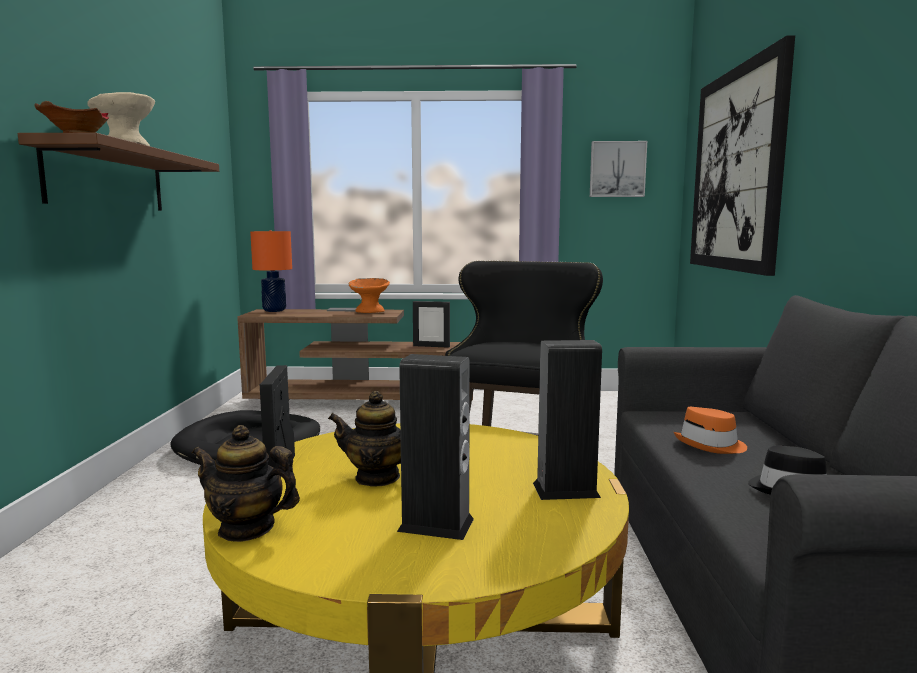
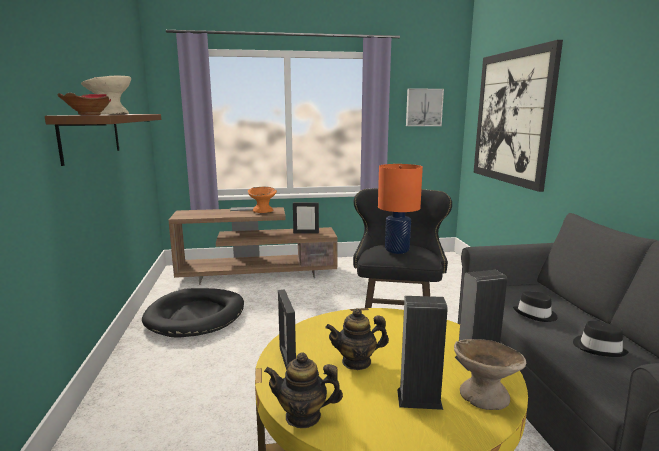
camera: 10 degrees left, 5 degrees up
(274, 311) = (191, 213): orange table lamp -> orange table lamp (396, 252)
(544, 529) = (484, 395): none -> beige bowl
(711, 445) = (536, 314): orange hat -> black hat

